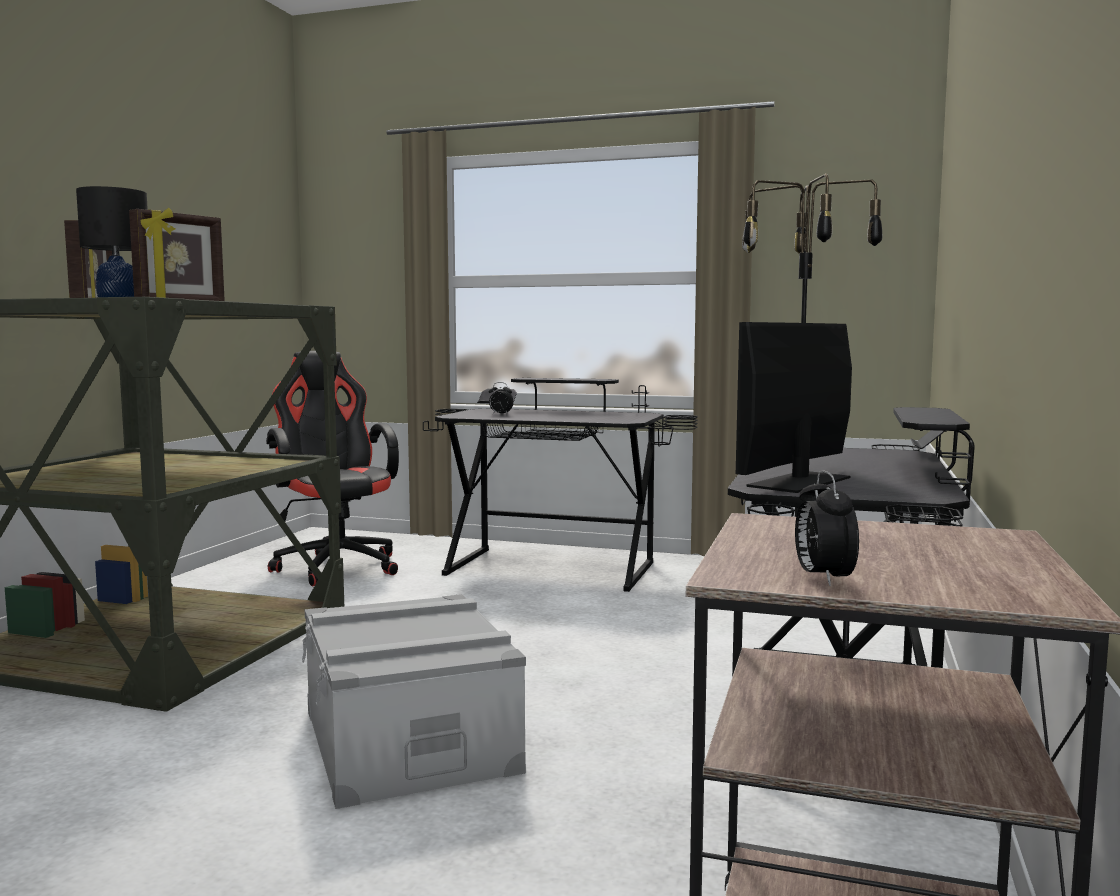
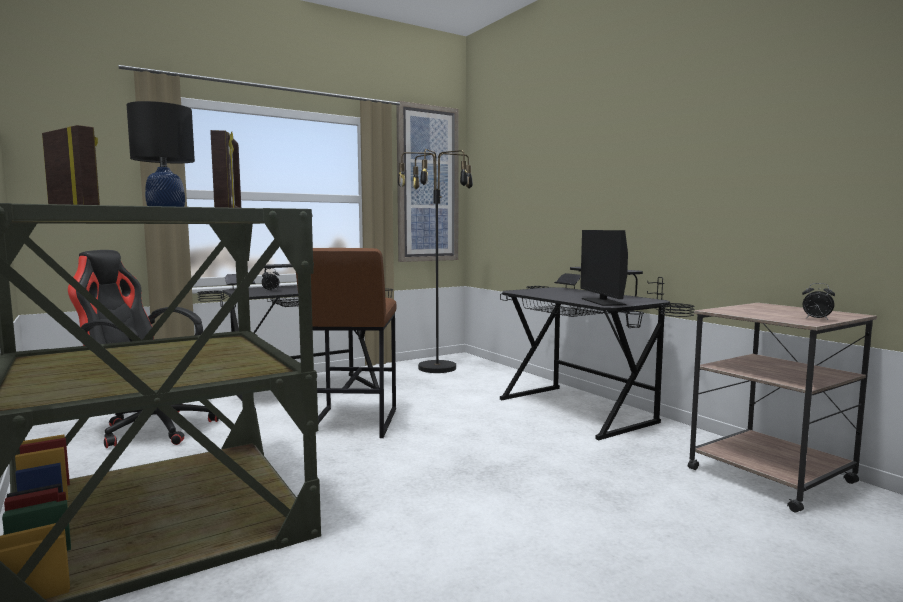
camera: 50 degrees left, 0 degrees up
(409, 740) = (482, 482): grey storage box -> none
(490, 619) = (352, 423): none -> brown stool
(843, 243) = (427, 184): none -> picture

